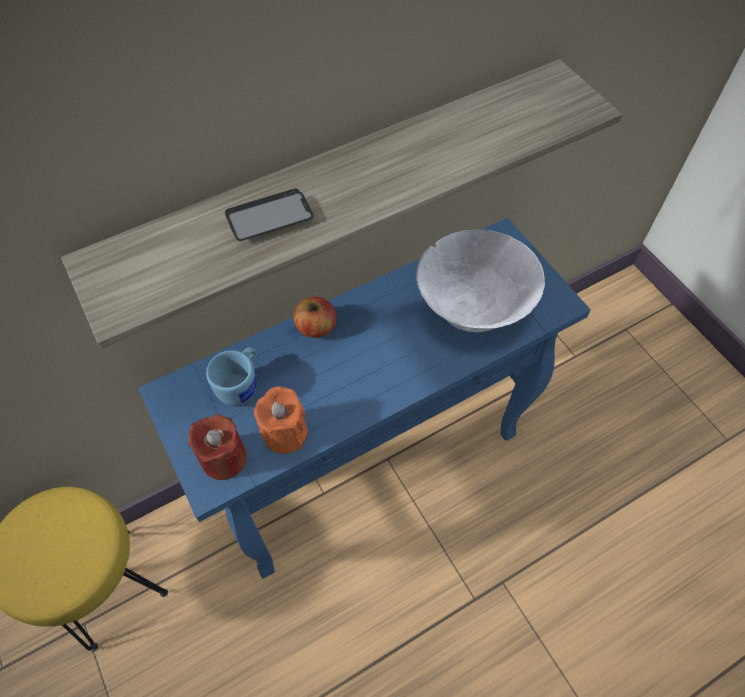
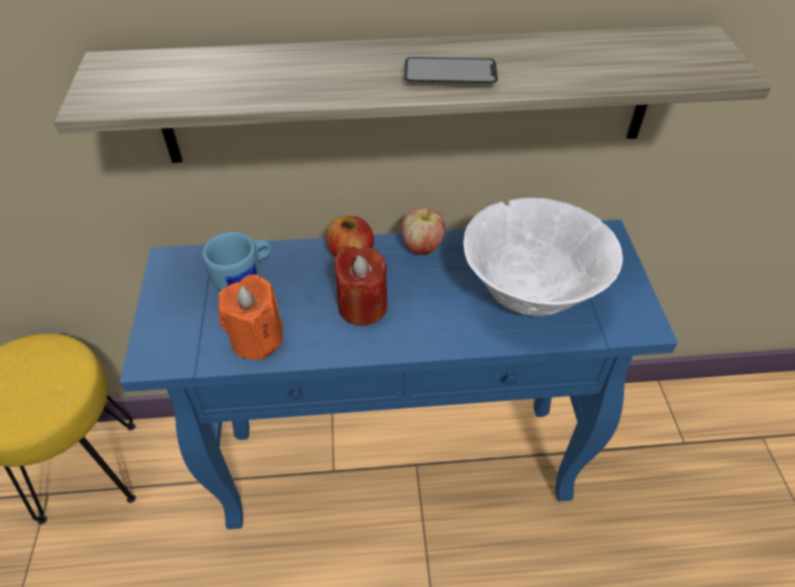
camera: 25 degrees right, 10 degrees down
(223, 458) = (182, 338): red candle -> red candle (362, 306)
(269, 216) = (296, 72): phone -> phone (449, 74)
(370, 299) = (422, 247): none -> apple

